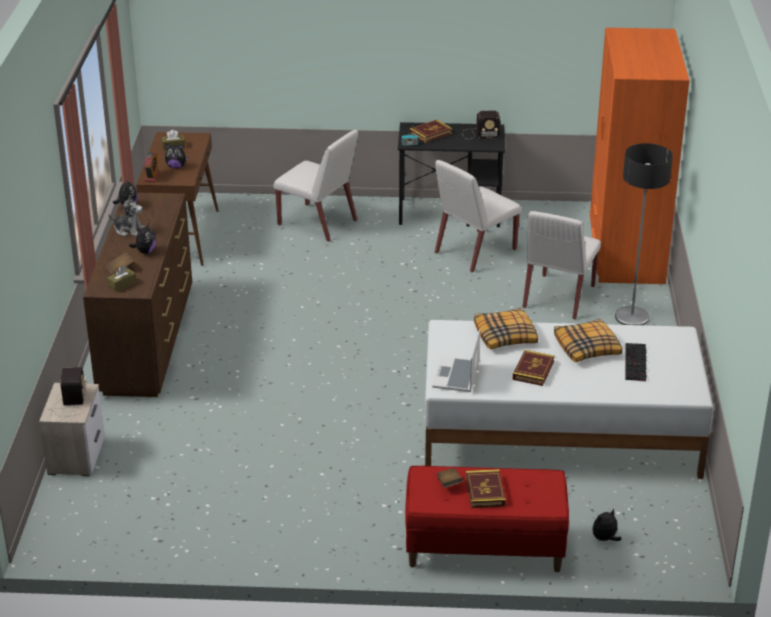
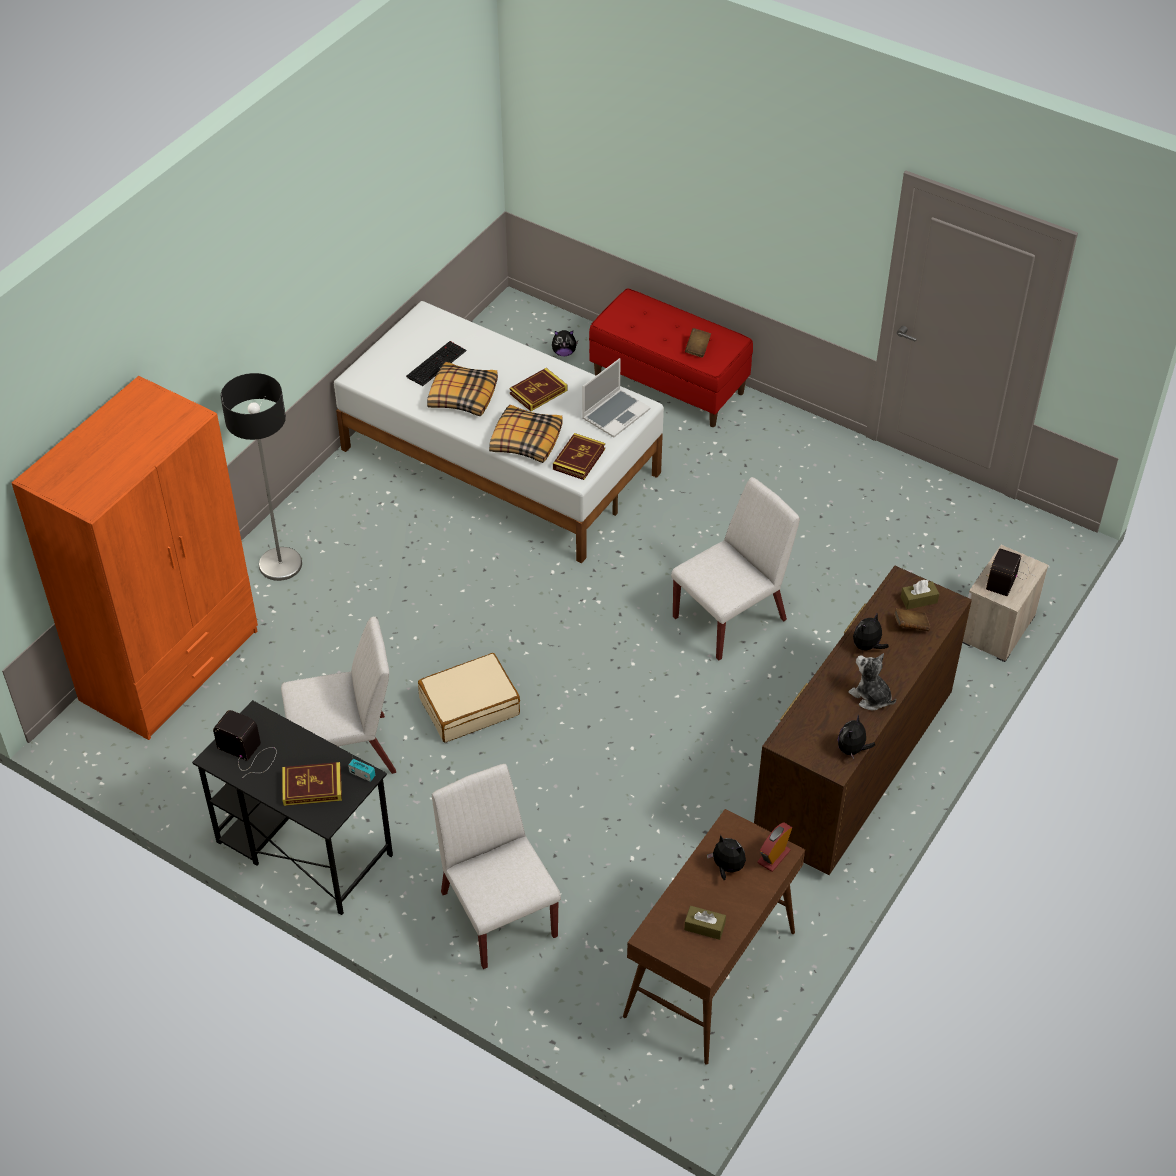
camera: 150 degrees left, 15 degrees up
(424, 292) = (469, 706): none -> beige suitcase
(485, 491) = (673, 331): book -> book (579, 459)
(558, 297) = (326, 628): white chair -> white chair (730, 618)

